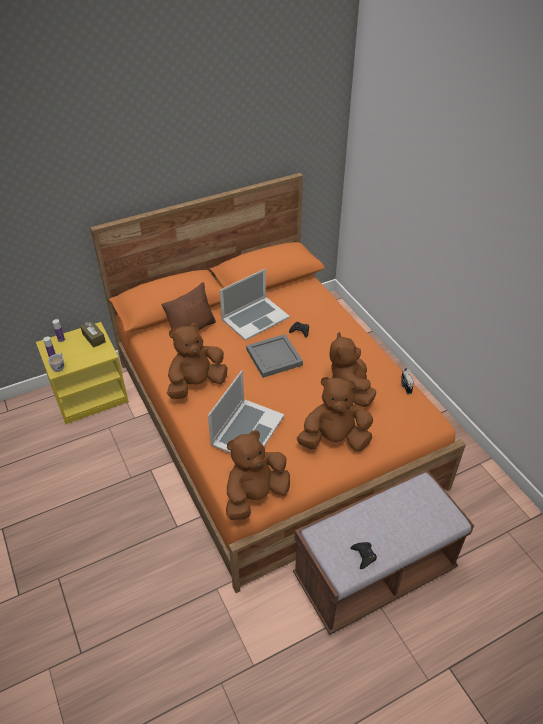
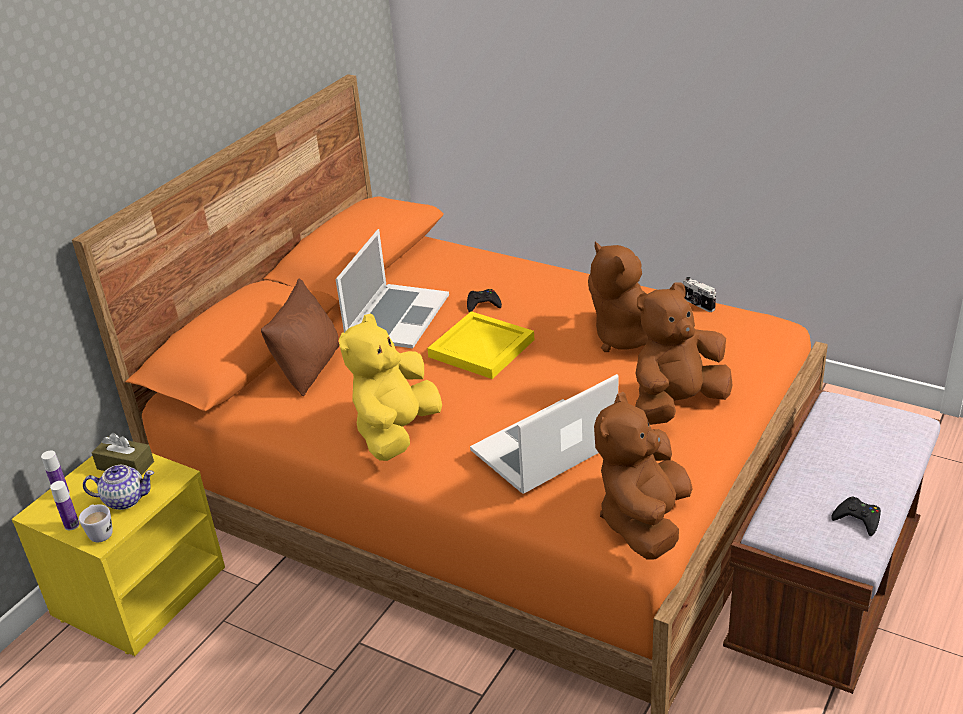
camera: 30 degrees left, 10 degrees down
(80, 355) = (124, 499): none -> teapot
(196, 384) = (396, 433): brown plush toy -> yellow plush toy
(247, 430) = (545, 447): laptop -> laptop turned 120 degrees counterclockwise
(273, 357) = (479, 348): grey tray -> yellow tray

